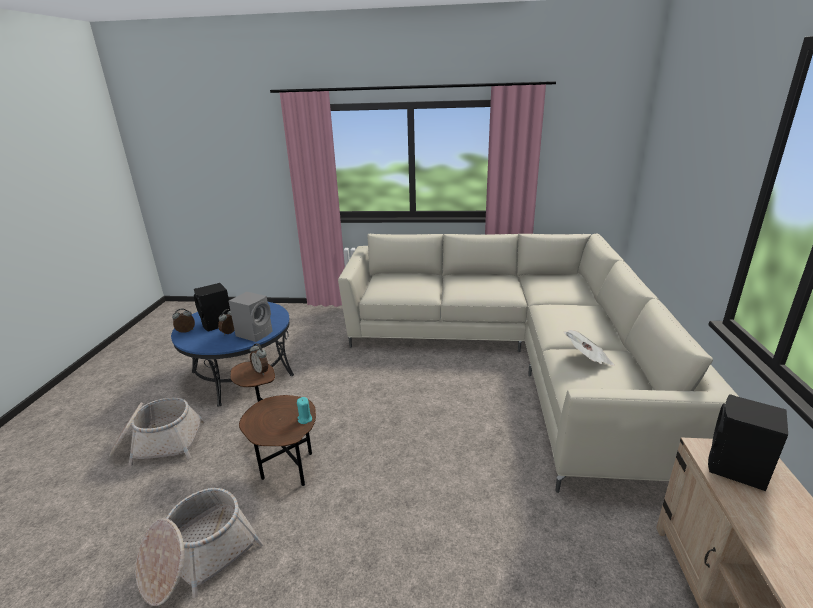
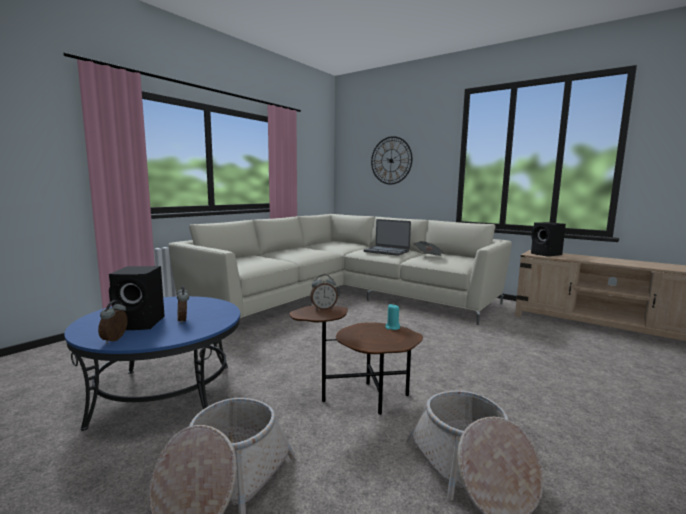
camera: 60 degrees left, 15 degrees down
(255, 333) = (214, 311): grey speaker -> none
(570, 323) = (386, 251): none -> laptop
(687, 167) = (391, 160): none -> wall clock

